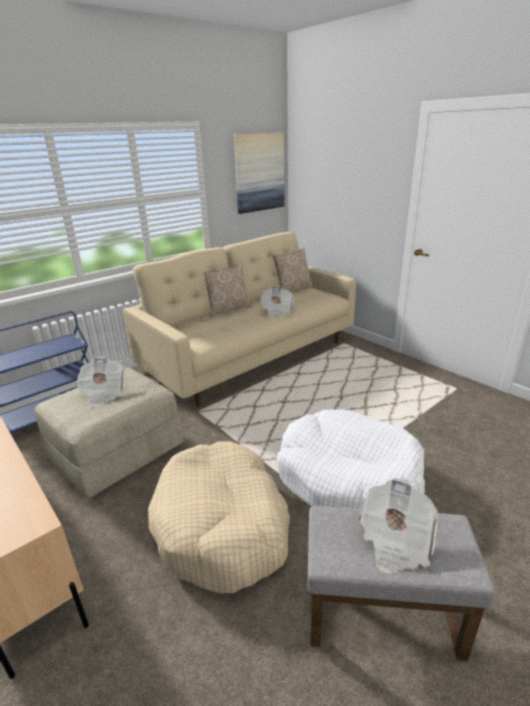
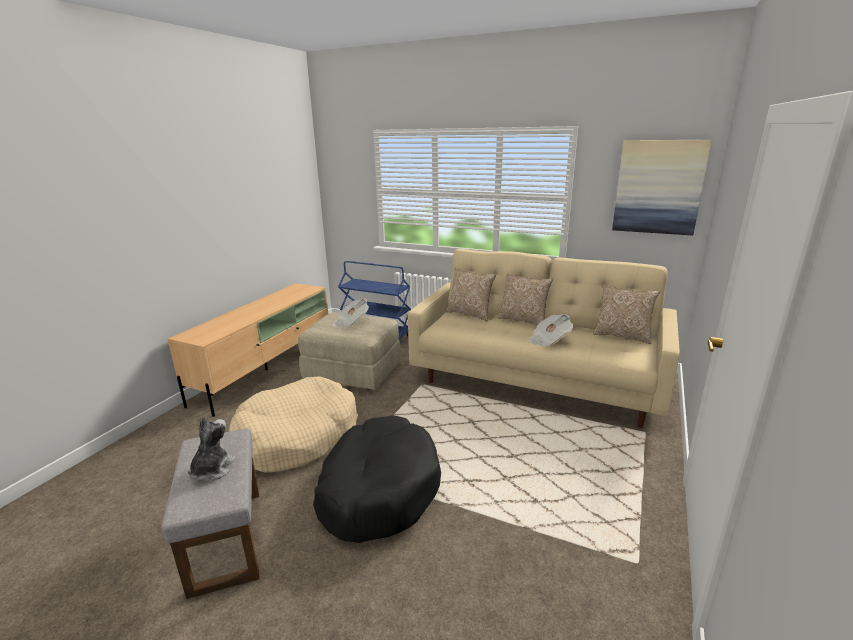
camera: 65 degrees right, 5 degrees down
(185, 325) = (470, 314): none -> pillow
(348, 477) = (378, 489): white dog bed -> black dog bed
(395, 541) = (212, 470): newspaper -> plush toy

